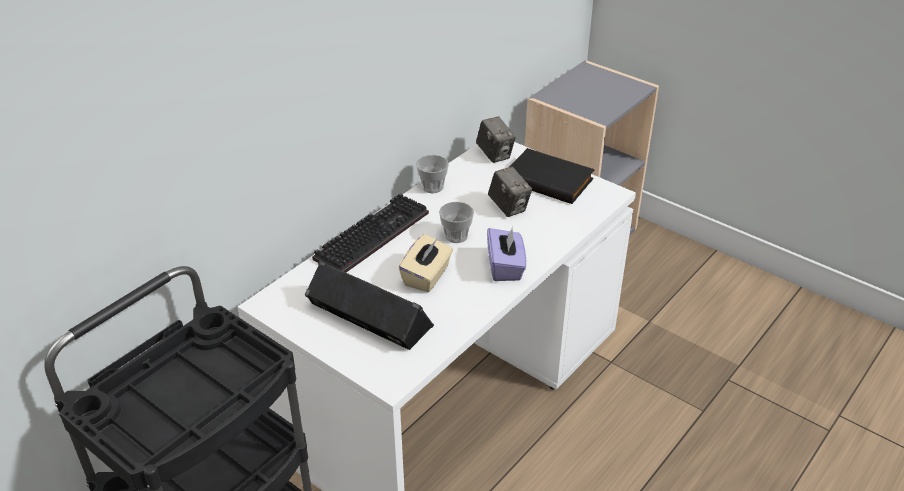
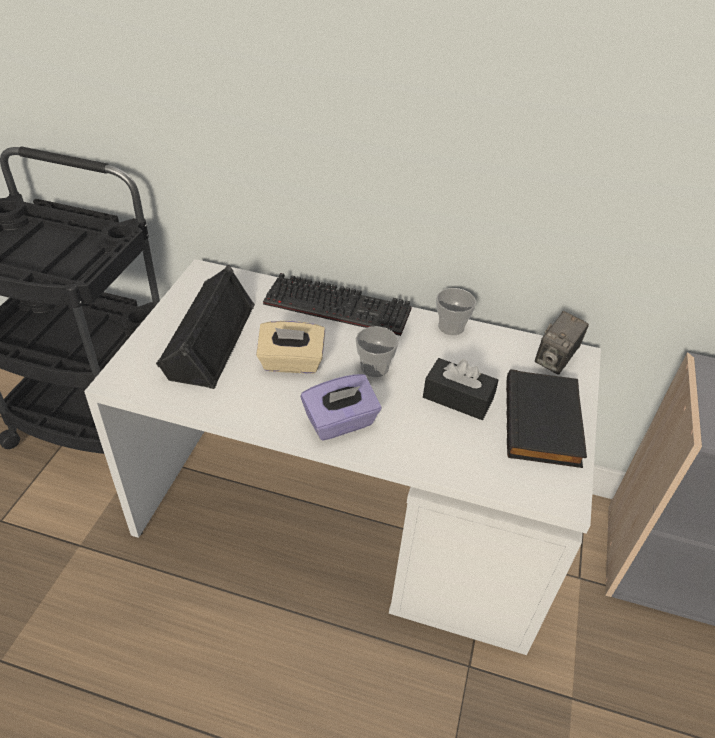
camera: 65 degrees right, 5 degrees up
(509, 207) = (458, 398): camera -> black tissue box

